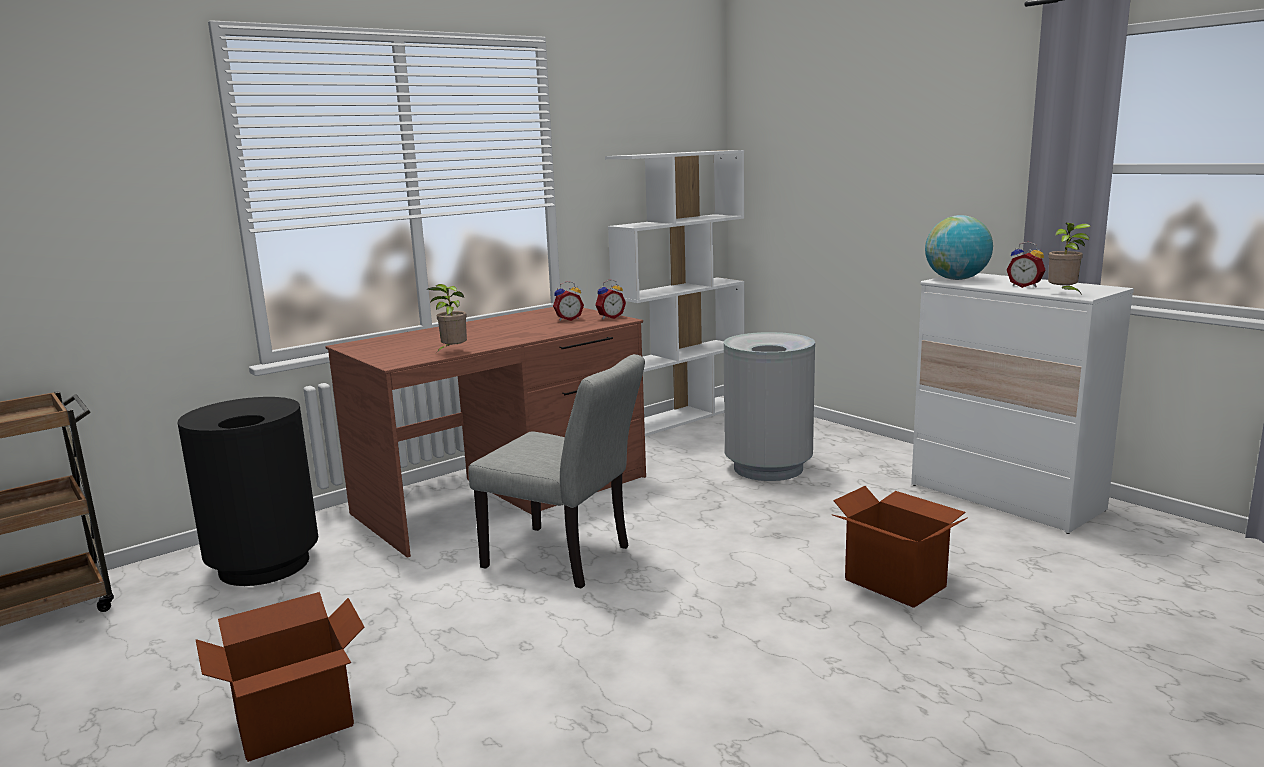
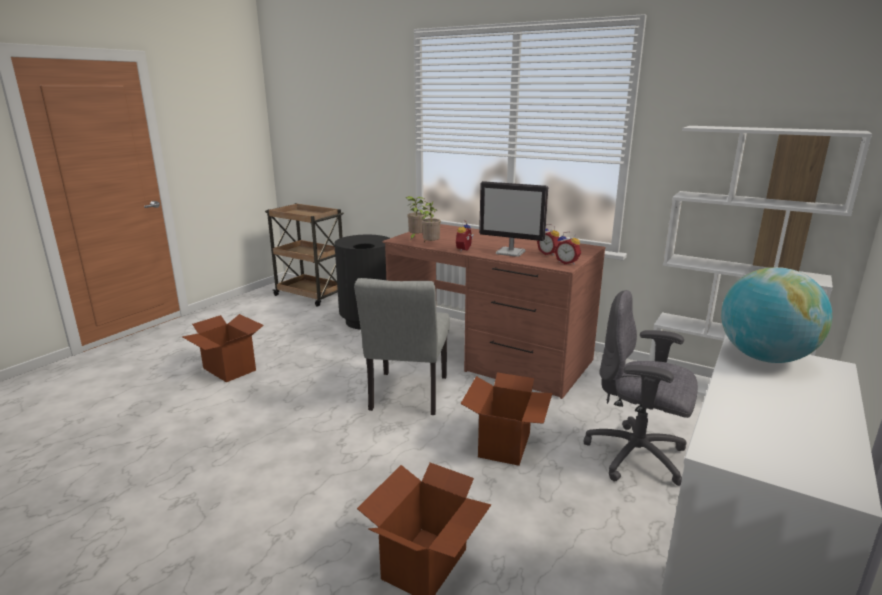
camera: 70 degrees right, 5 degrees up
(543, 329) = (511, 252): none -> monitor
(717, 518) = (505, 445): none -> cardboard box
(767, 468) = (637, 456): grey trash can -> grey office chair
(1025, 286) = (762, 405): alarm clock -> alarm clock (465, 250)
(1063, 294) = (717, 433): potted plant -> potted plant (415, 238)

